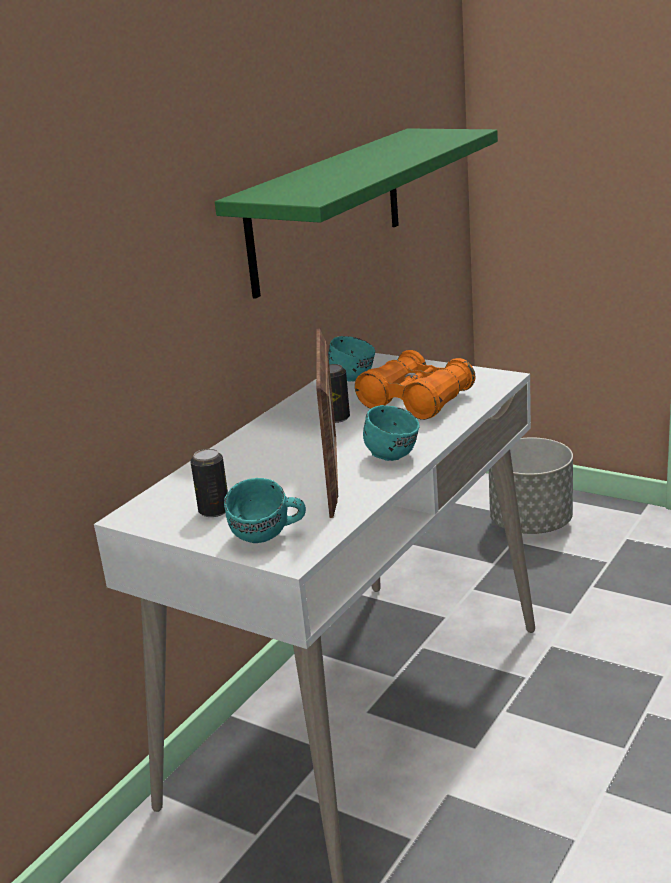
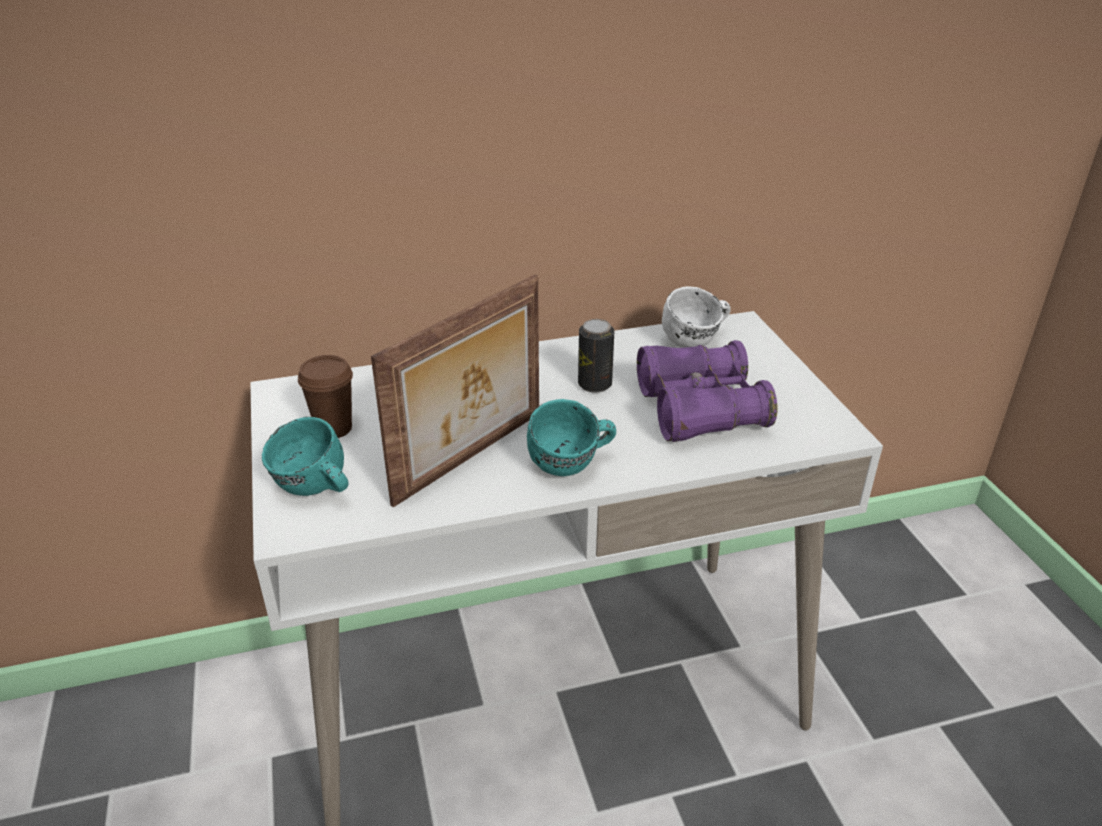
camera: 40 degrees right, 10 degrees up
(214, 511) = (334, 428): can -> brown cup
(326, 210) = (755, 122): green shelf -> none
(356, 376) = (697, 342): turquoise mug -> white mug
(416, 401) = (700, 409): orange binoculars -> purple binoculars
(530, 524) = (957, 600): grey planter -> none

